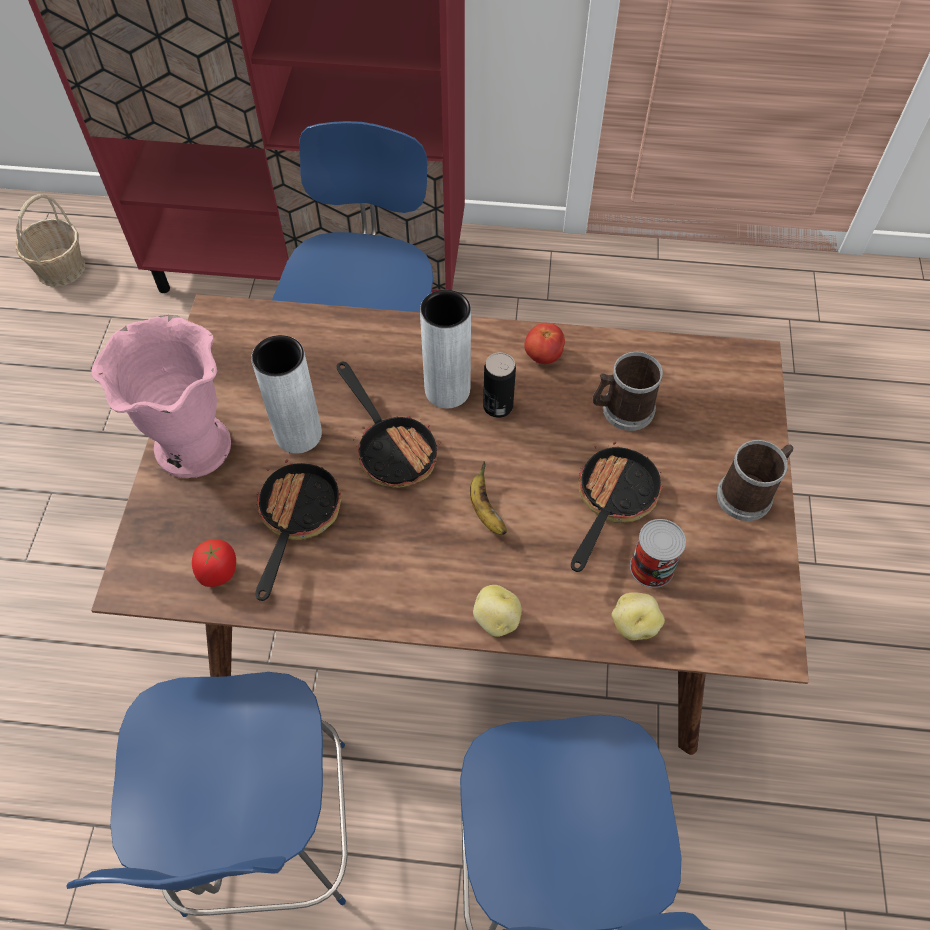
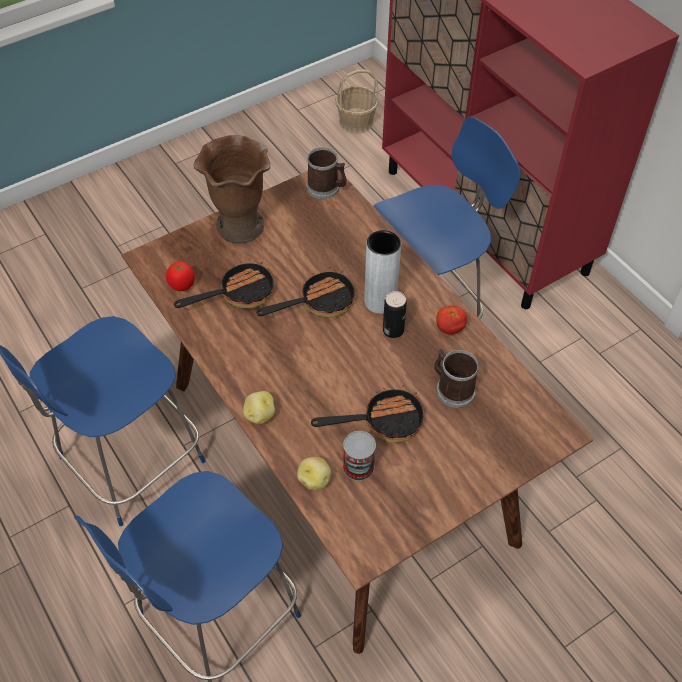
camera: 50 degrees right, 5 degrees down
(193, 446) = (240, 225): pink vase -> brown vase
(298, 434) = (288, 260): grey vase -> none
(391, 447) = (319, 302): frying pan -> frying pan turned 135 degrees counterclockwise
(485, 510) = (320, 368): banana -> none
(749, 494) = (457, 487): mug -> mug (326, 188)

